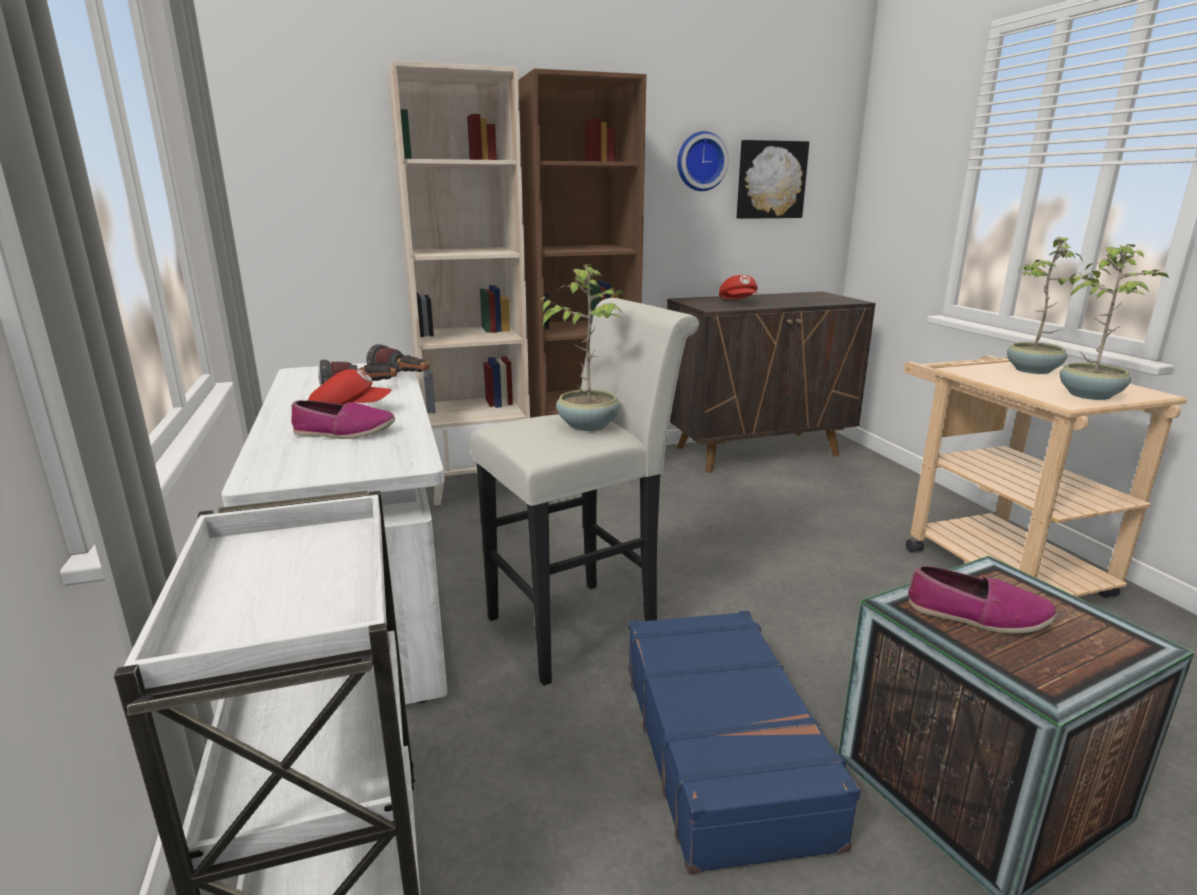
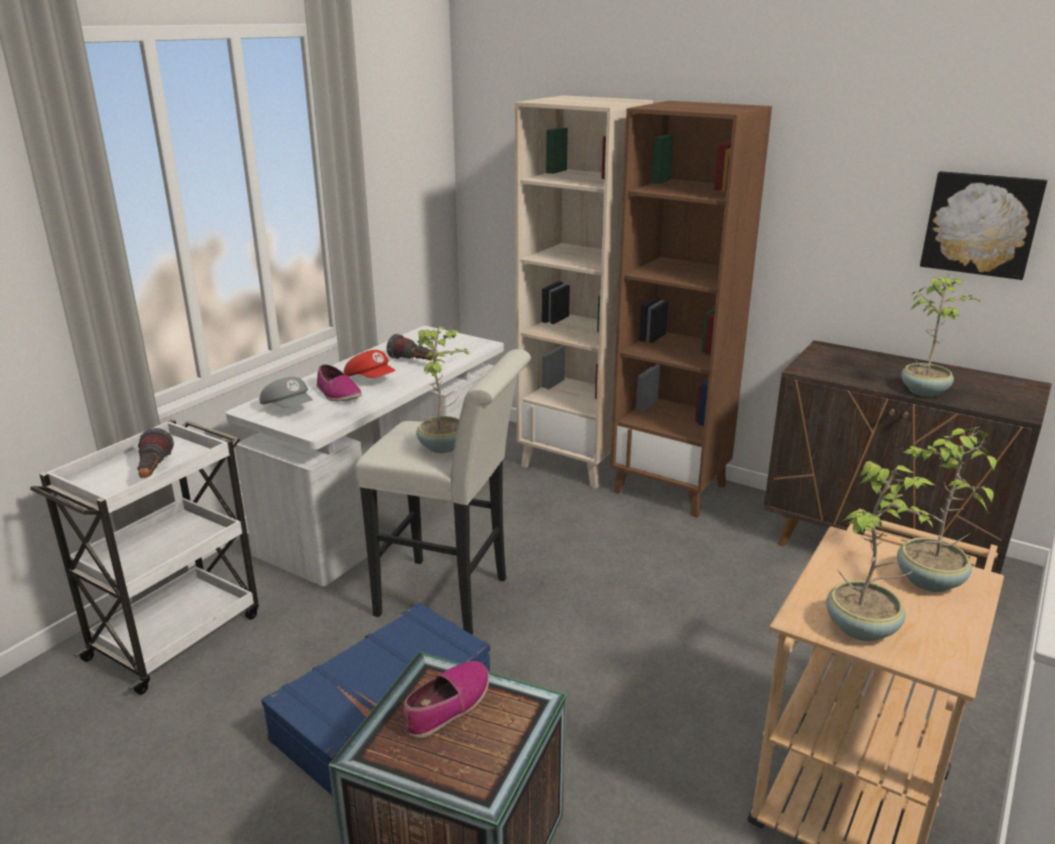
camera: 50 degrees right, 5 degrees up
(316, 461) = (288, 408): none -> grey cap
(402, 378) = (458, 359): flashlight -> flashlight (153, 472)
(700, 161) = (878, 192): wall clock -> none
(739, 302) = (867, 369): red cap -> none
(794, 303) = (924, 391): none -> potted plant
(977, 615) = (447, 706): shoe -> shoe turned 120 degrees counterclockwise

